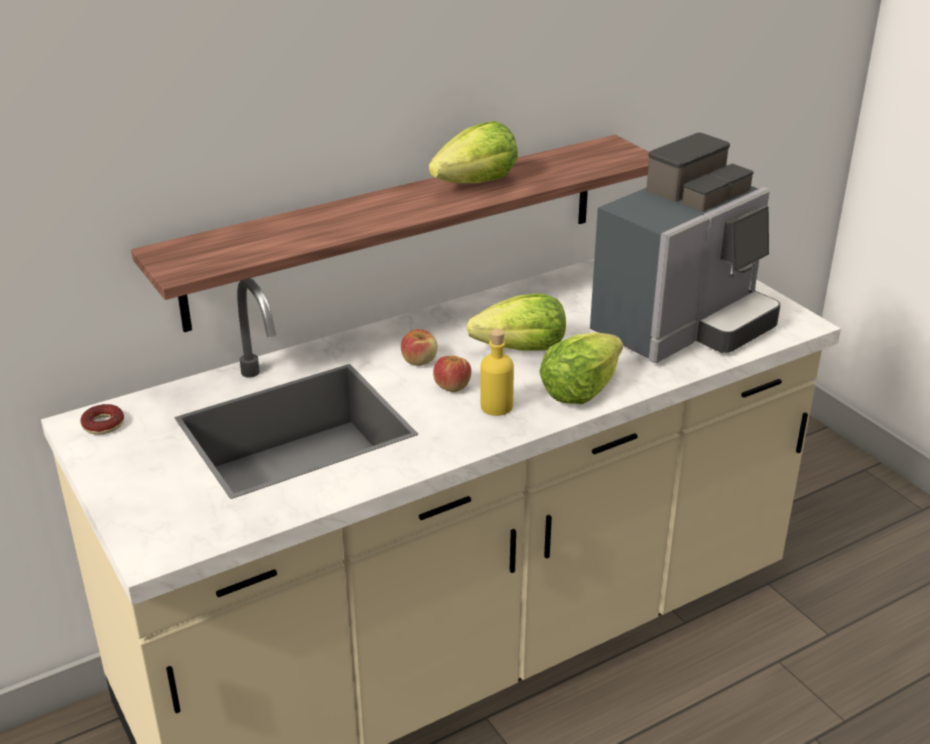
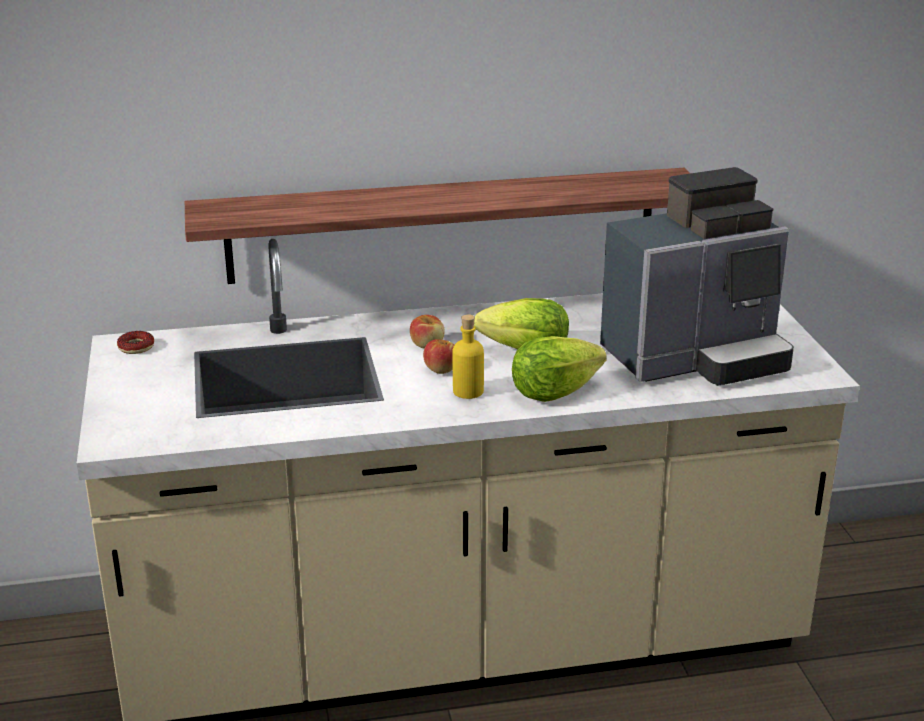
camera: 20 degrees right, 5 degrees down
(477, 183) = (514, 190): lettuce -> none

